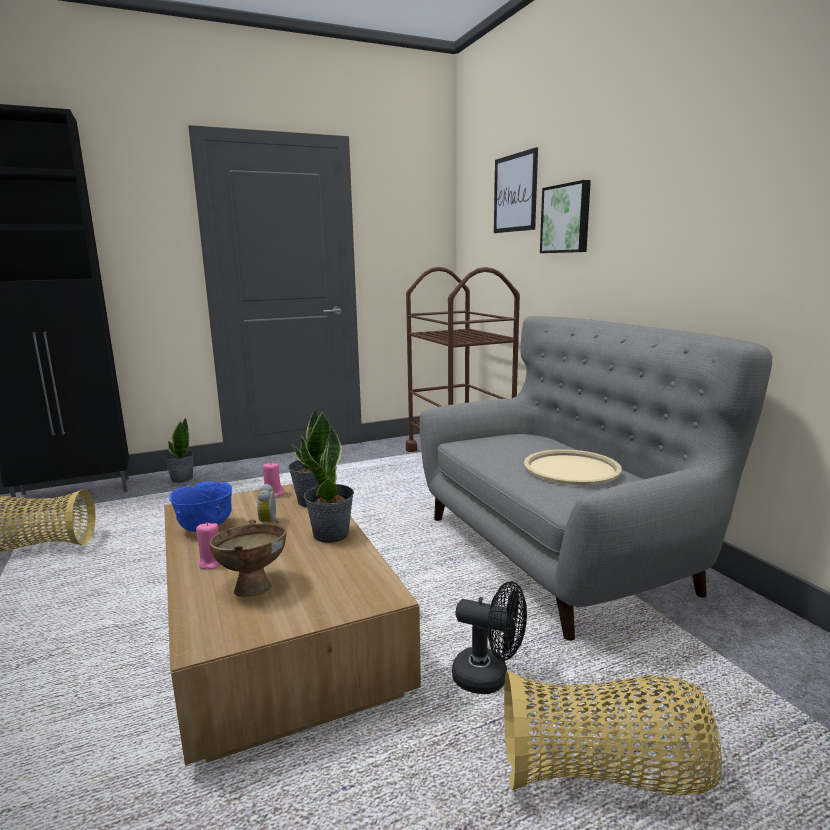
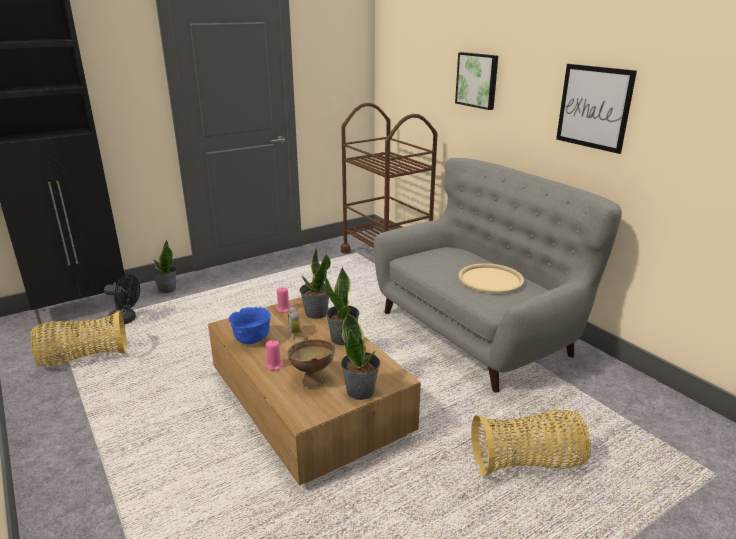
camera: 10 degrees left, 10 degrees up
(316, 609) = (360, 391): none -> potted plant
(489, 678) = (454, 419): black fan -> black fan (126, 320)
(515, 193) = (432, 48): picture -> picture (594, 107)

